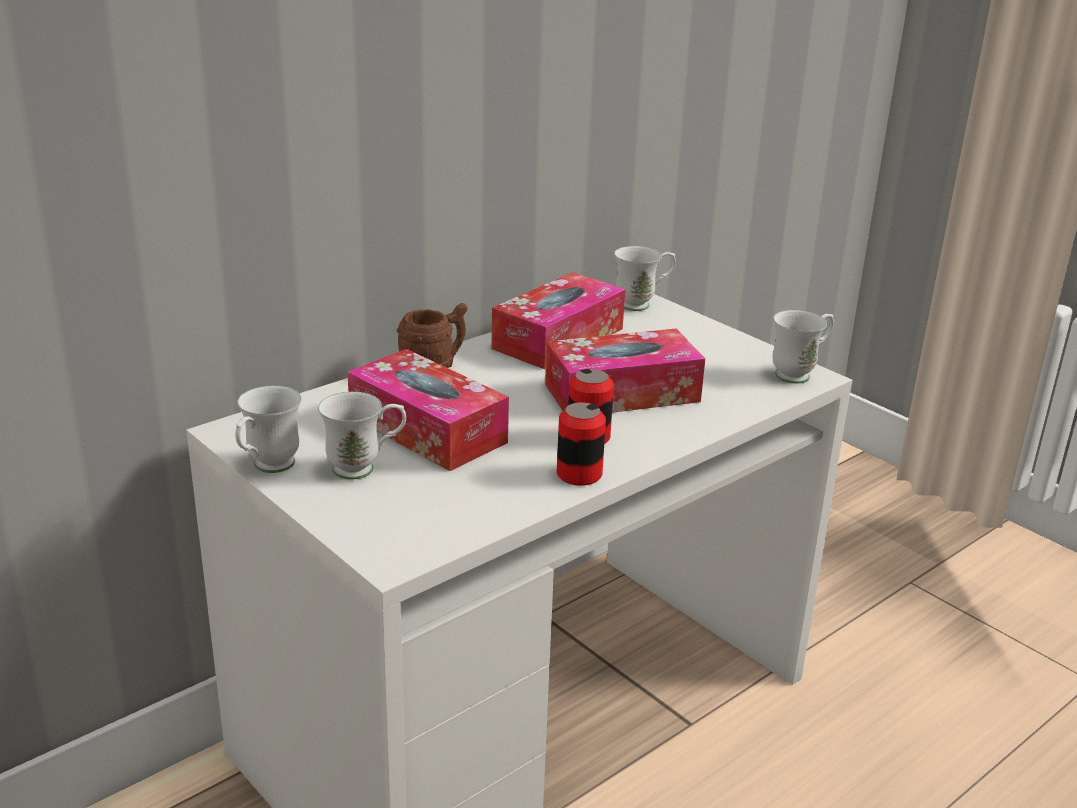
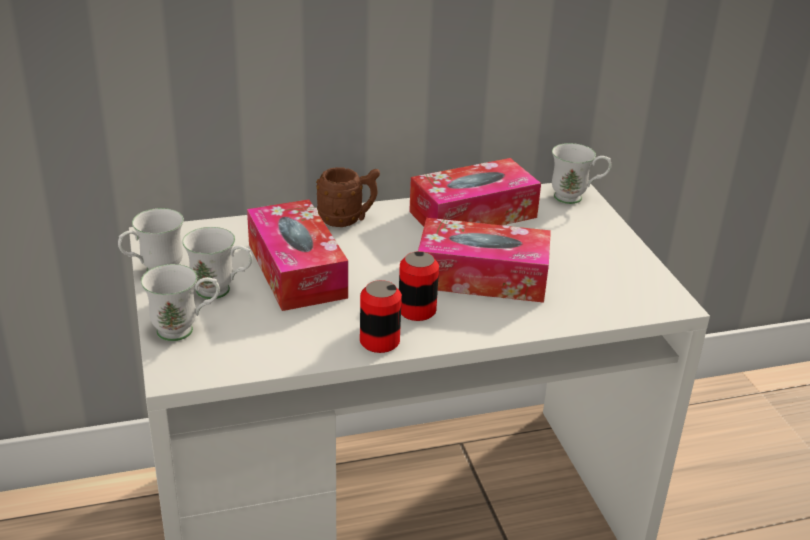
camera: 25 degrees right, 5 degrees up
(799, 374) = (661, 298): white mug -> white mug (185, 330)

